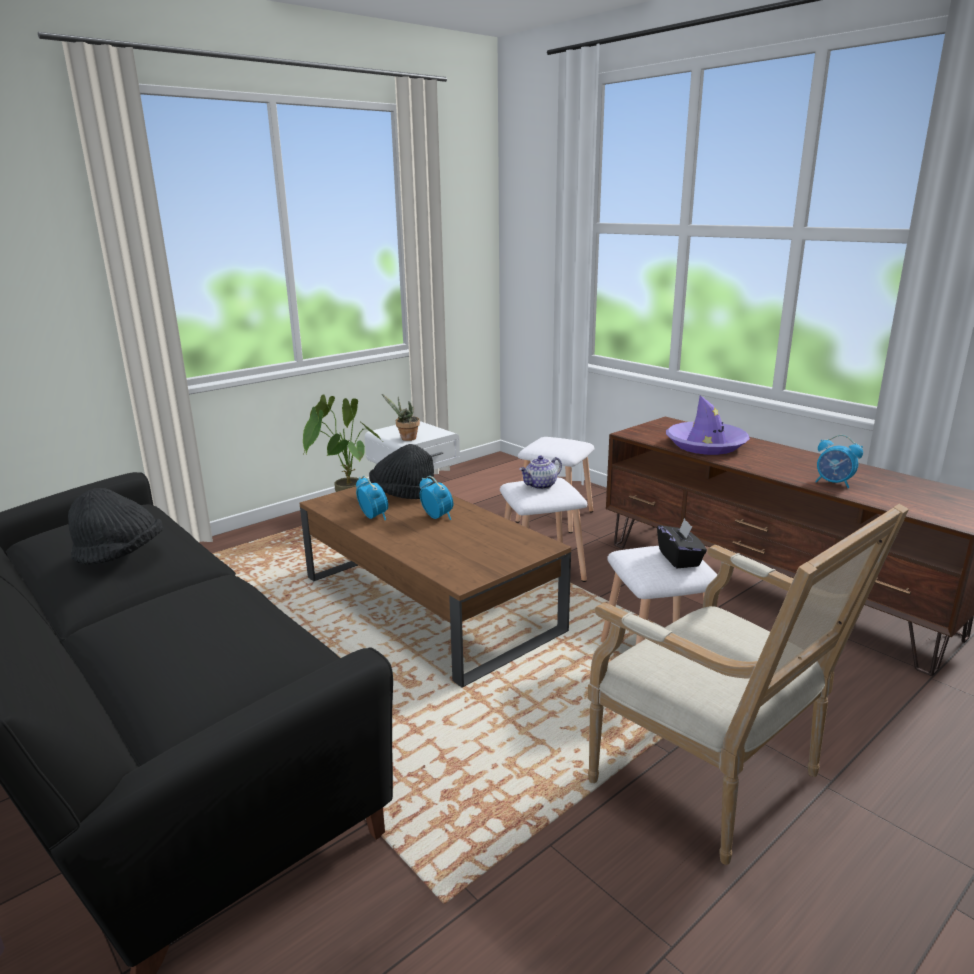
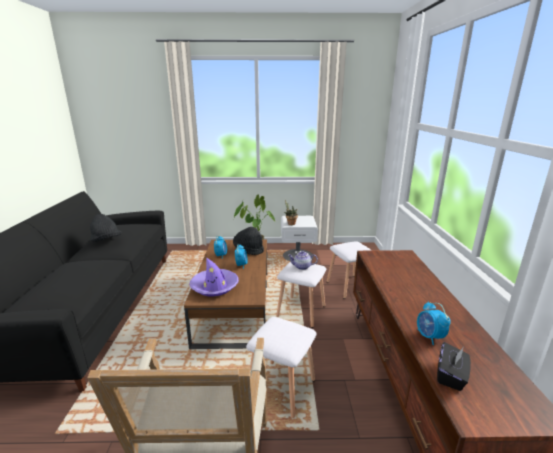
camera: 40 degrees right, 0 degrees up
(679, 559) = (289, 337): black tissue box -> black tissue box (451, 376)
(706, 445) = (397, 276): purple hat -> purple hat (215, 286)

